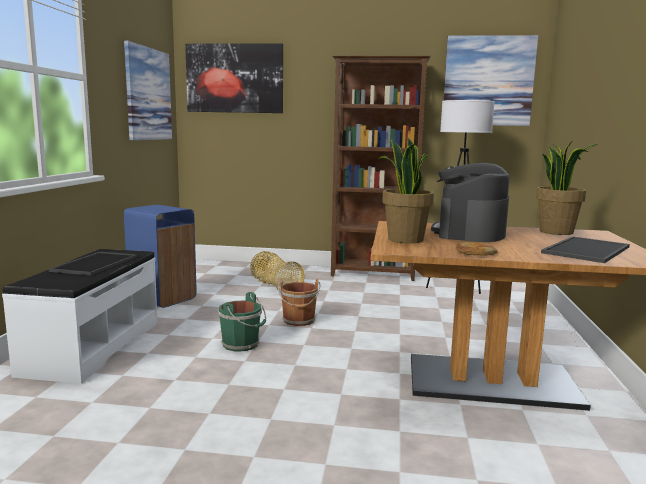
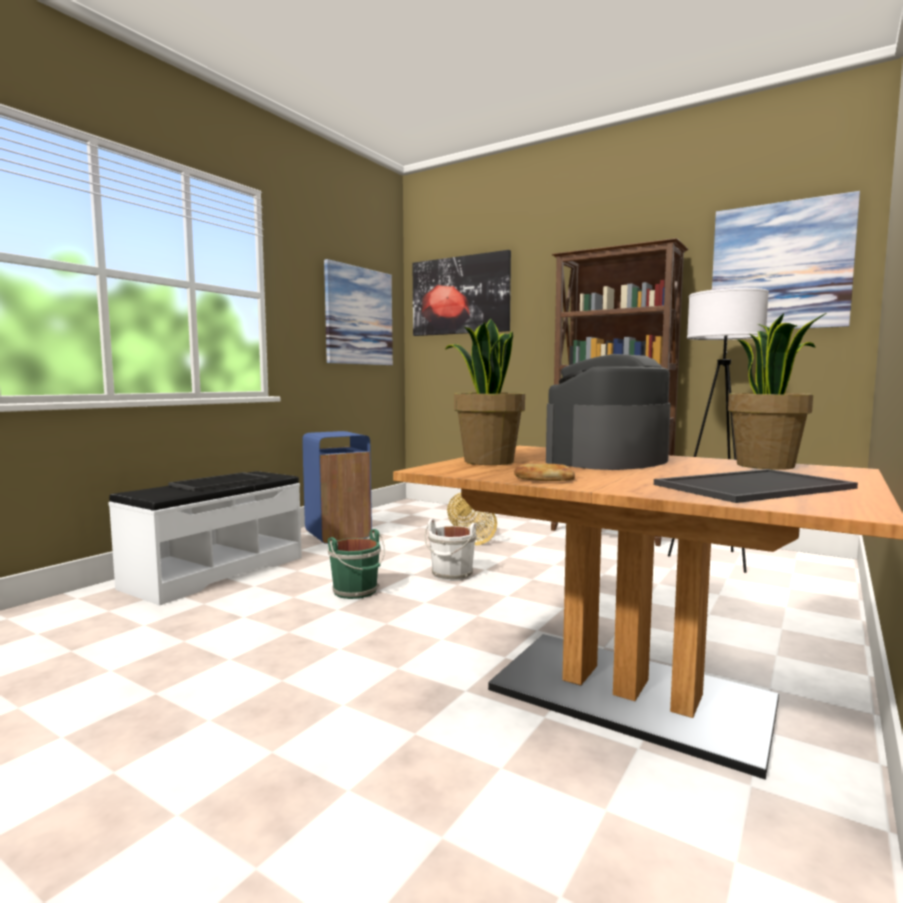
camera: 25 degrees right, 5 degrees down
(299, 321) = (451, 575): brown bucket -> white bucket

